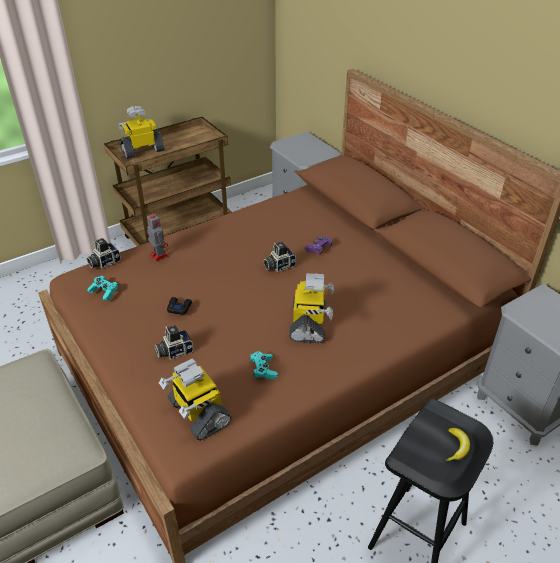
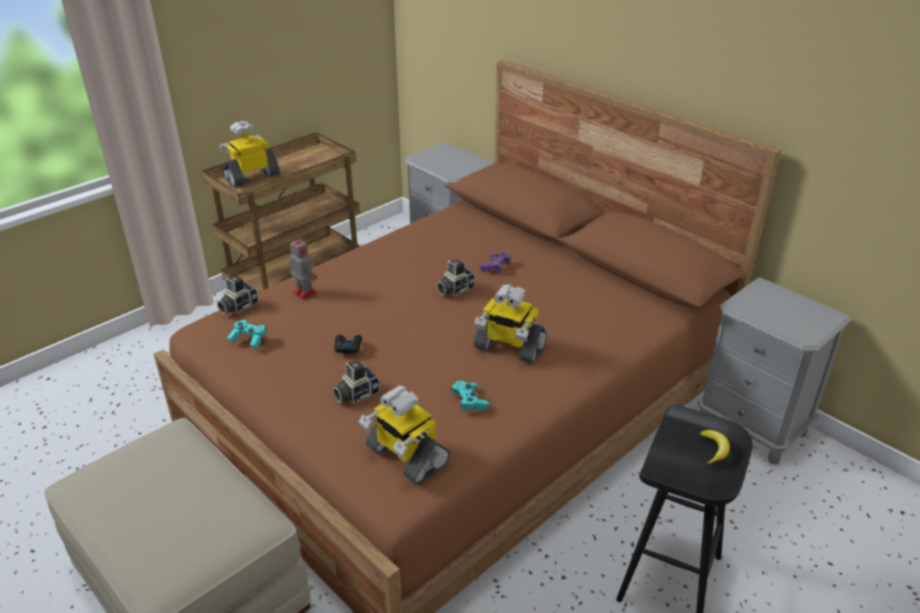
camera: 10 degrees left, 5 degrees down
(309, 324) = (508, 347): toy robot -> toy robot turned 120 degrees clockwise

